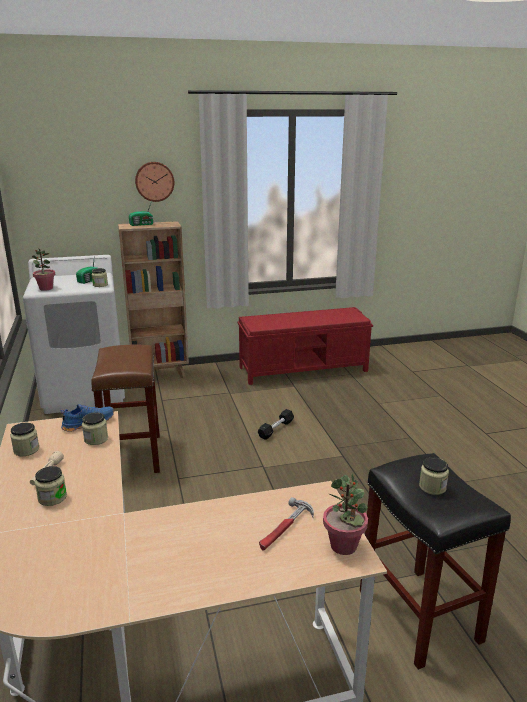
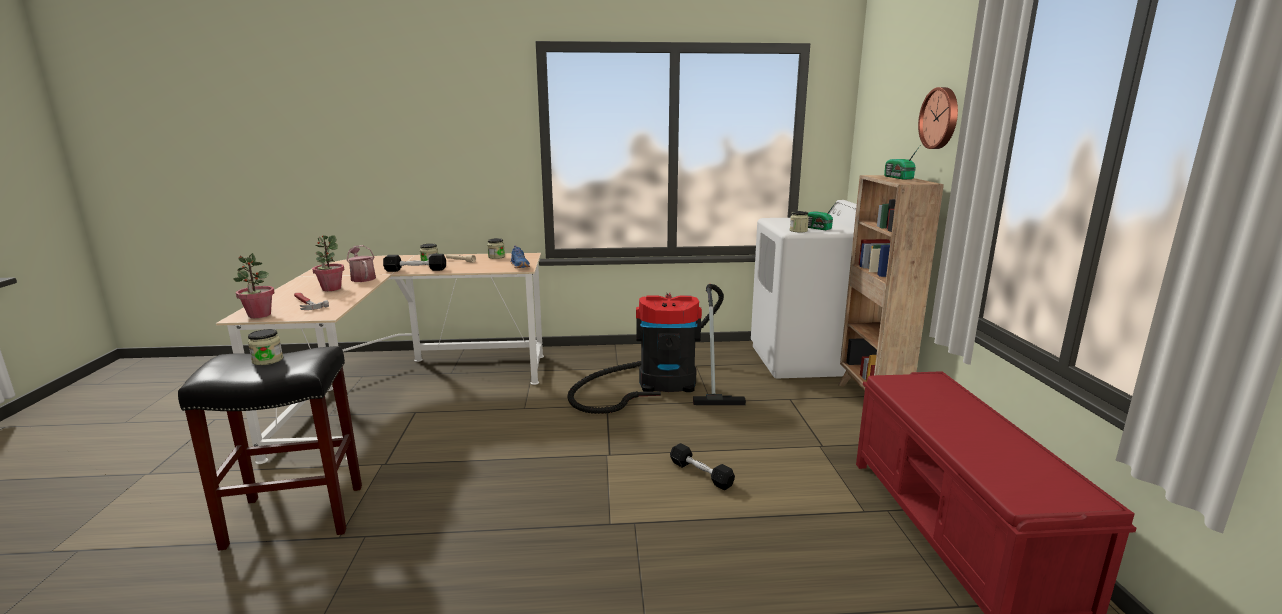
camera: 100 degrees right, 5 degrees down
(46, 288) = (780, 220): potted plant -> potted plant (331, 289)
(96, 439) = (492, 268): jar -> none
(99, 497) = (416, 270): none -> black dumbbell
(132, 455) = (660, 384): brown stool -> vacuum cleaner
(147, 531) = (362, 278): none -> watering can

